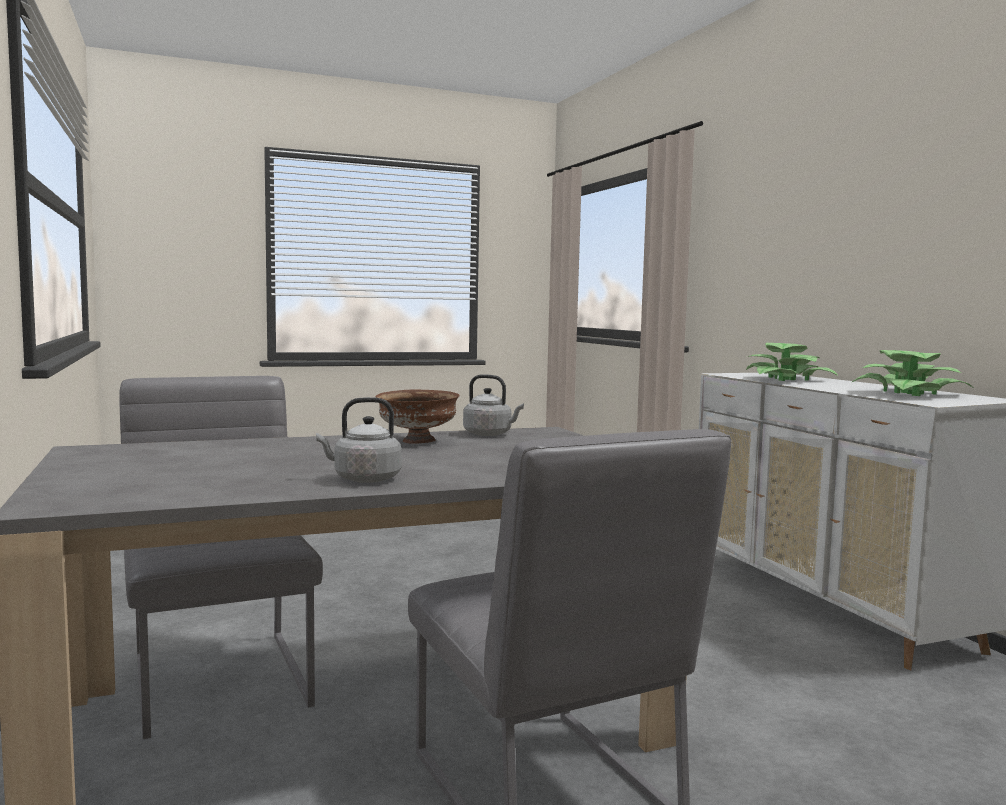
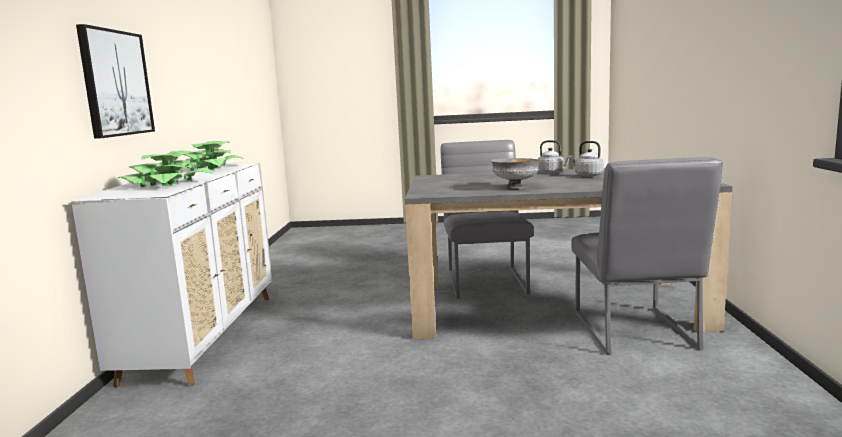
camera: 155 degrees left, 5 degrees up
(418, 441) = (515, 187): brown bowl -> grey bowl
(490, 434) = (465, 192): grey kettle -> grey kettle (587, 175)
(876, 262) = (115, 83): none -> picture

